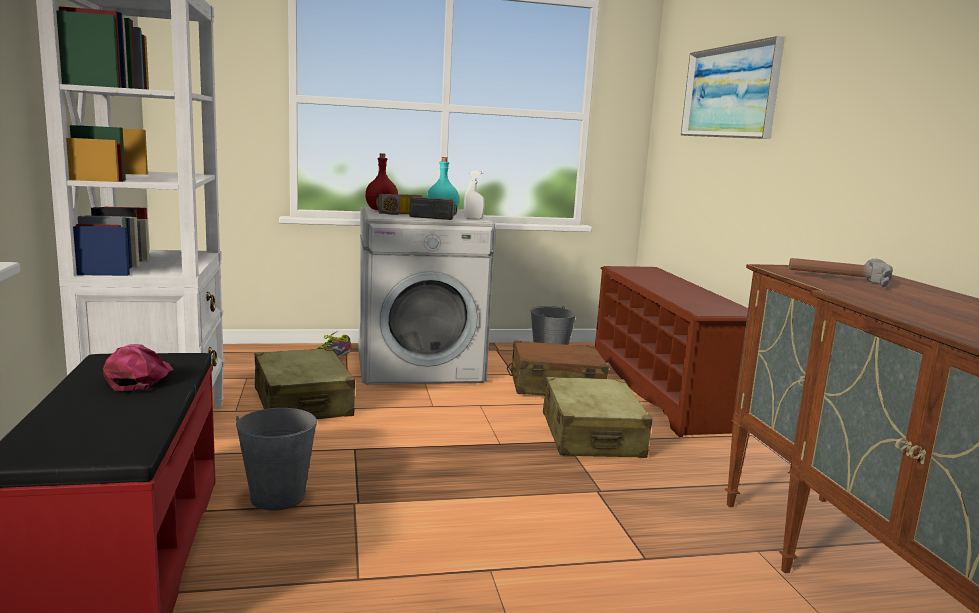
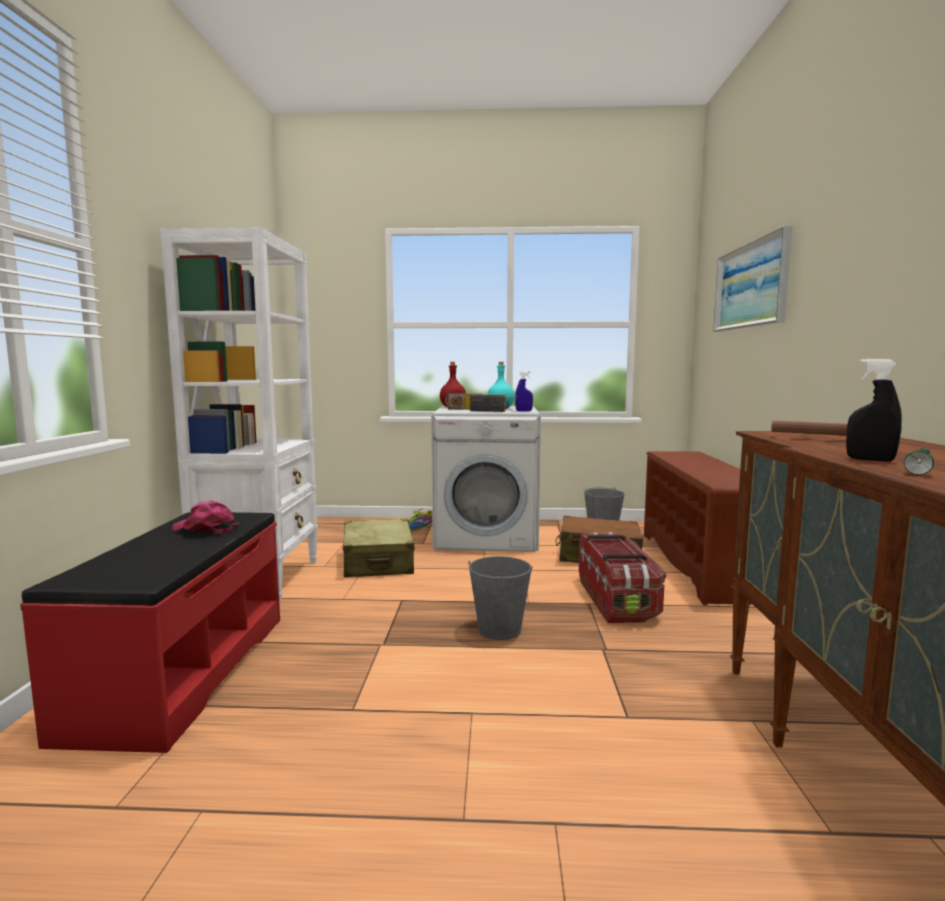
camera: 15 degrees right, 5 degrees down
(140, 378) = (205, 529): pink cap -> pink cap turned 75 degrees counterclockwise
(277, 497) = (321, 635): grey bucket -> grey bucket (499, 629)
(473, 218) = (523, 411): white spray bottle -> blue spray bottle
(592, 435) = (616, 599): beige suitcase -> storage box
(899, 308) = (870, 460): none -> black spray bottle
(946, 320) = (920, 468): none -> green flashlight

